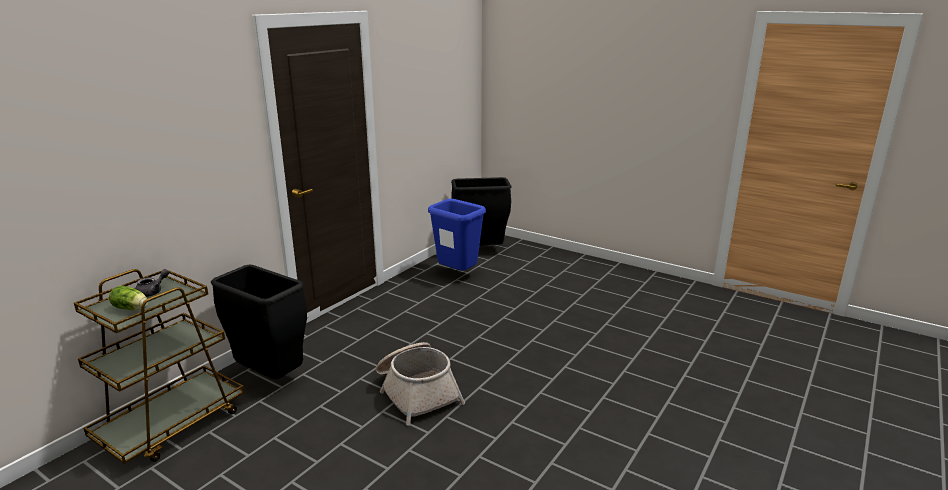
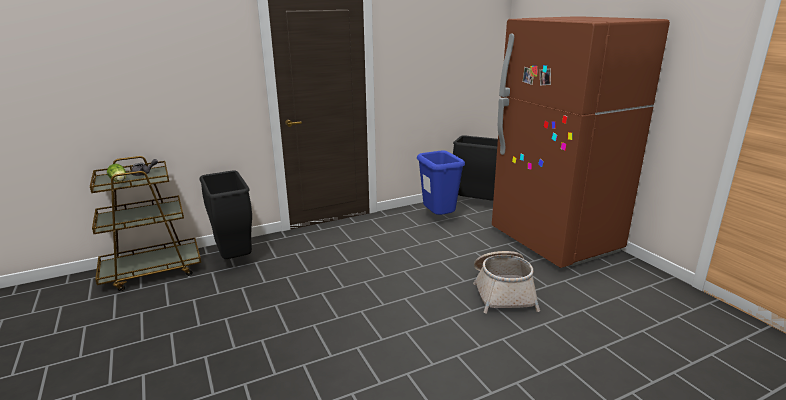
camera: 30 degrees right, 0 degrees up
(416, 392) = (312, 299): basket -> basket (502, 292)
(582, 272) = (554, 241): none -> brown fridge

